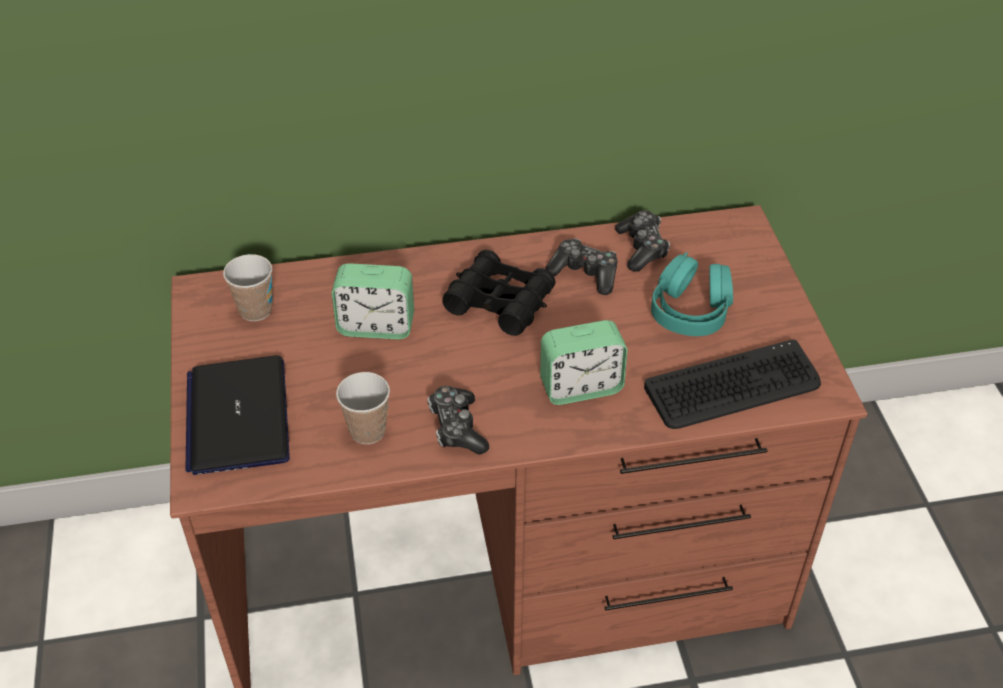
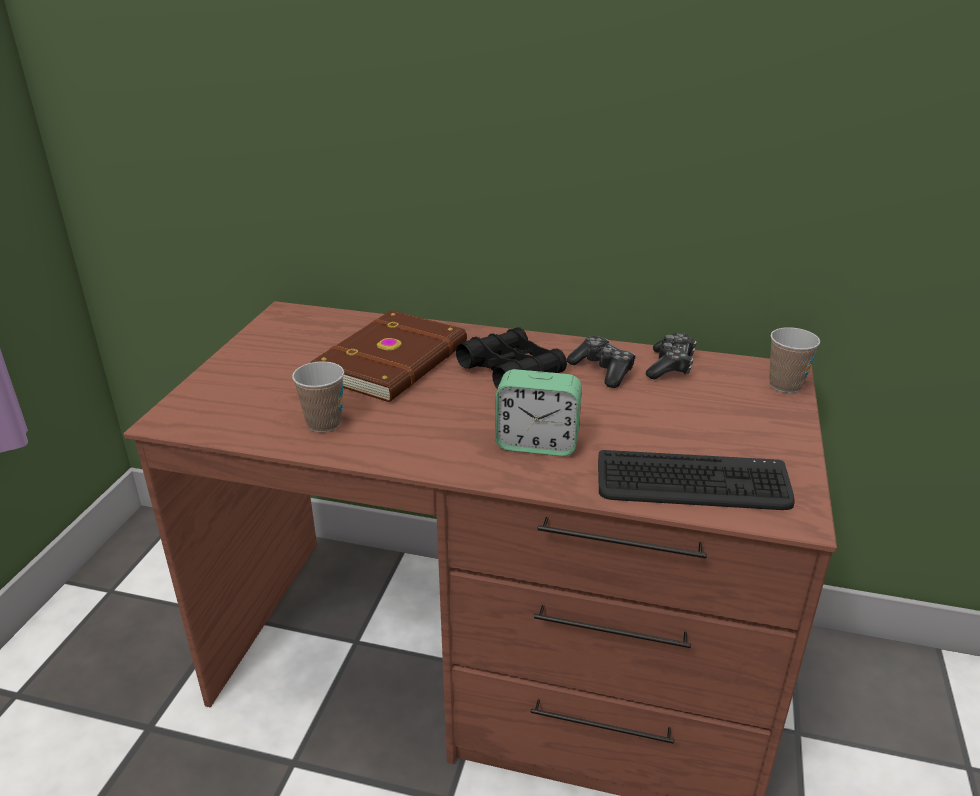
camera: 25 degrees right, 15 degrees down
(238, 416) = (235, 387): laptop -> none
(255, 310) = (312, 331): cup -> cup (785, 385)
(376, 326) = (394, 361): alarm clock -> brown book
(457, 428) = (400, 441): game controller -> none
(690, 310) = (687, 417): turquoise headphones -> none

